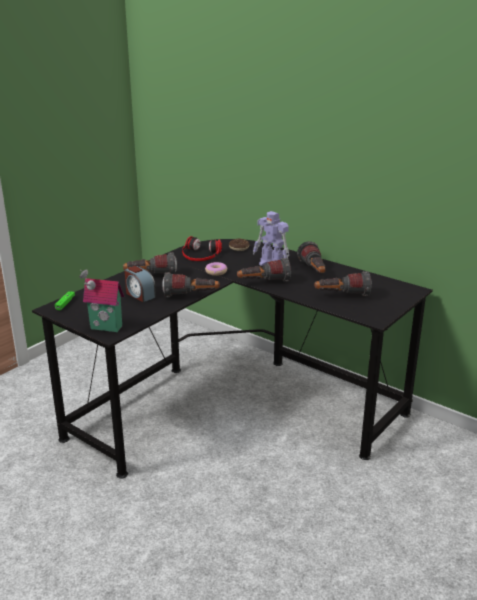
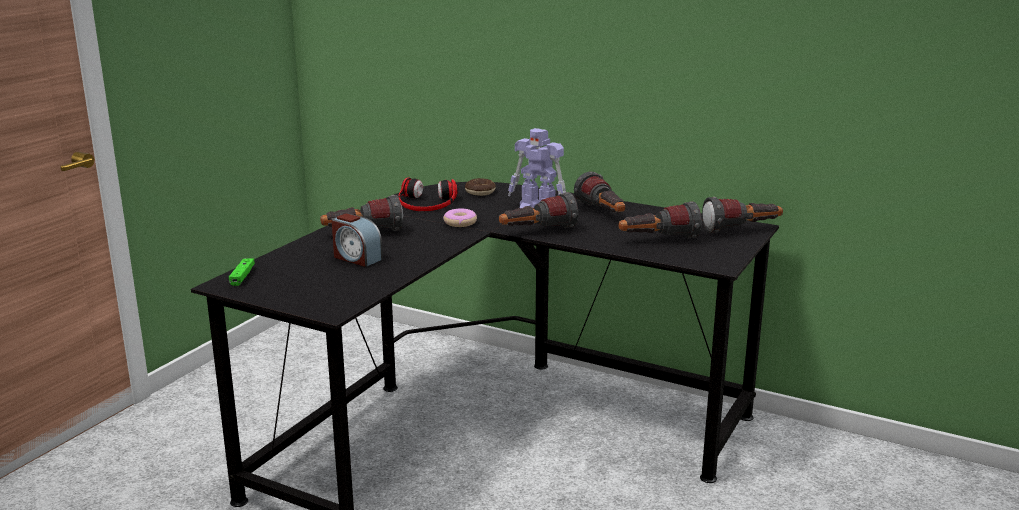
camera: 10 degrees left, 5 degrees down
(105, 328) = (321, 304): toy house -> none
(191, 296) = (436, 255): flashlight -> flashlight (742, 230)

